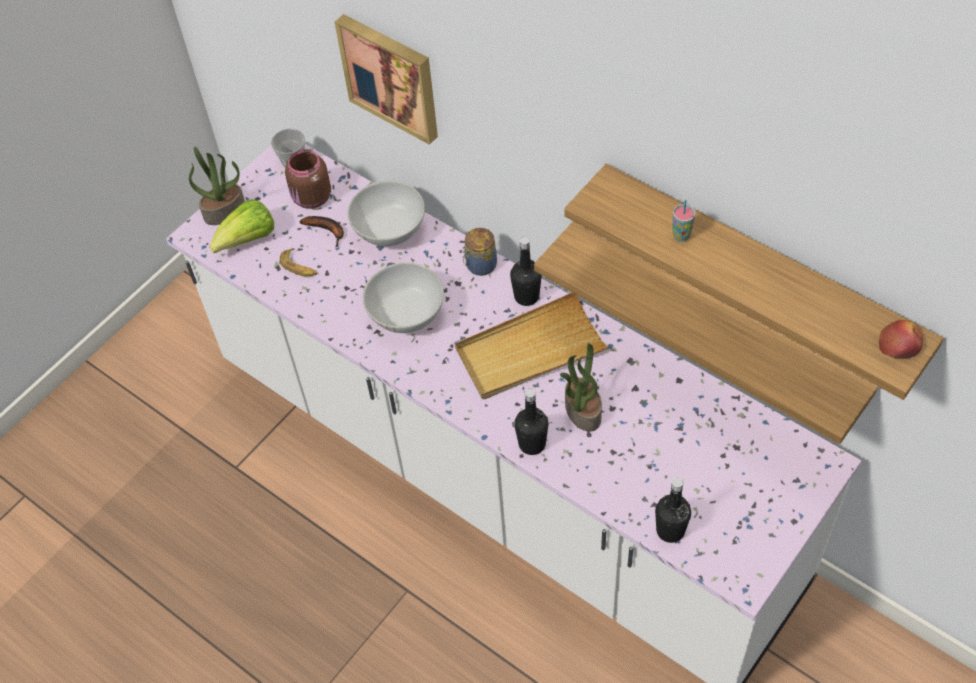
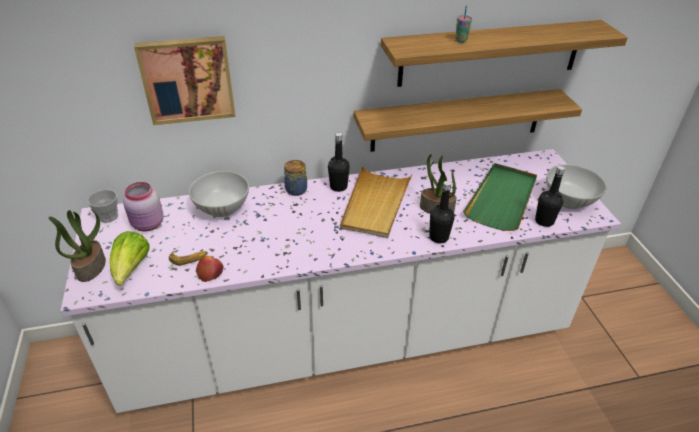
camera: 55 degrees left, 15 degrees down
(311, 198) = (148, 225): brown jar -> pink jar
(327, 230) = (182, 231): banana -> none
(407, 315) = (290, 234): white bowl -> white bowl (569, 200)
(671, 464) = (502, 199): none -> green tray
(899, 344) = (596, 27): apple -> apple (210, 272)

